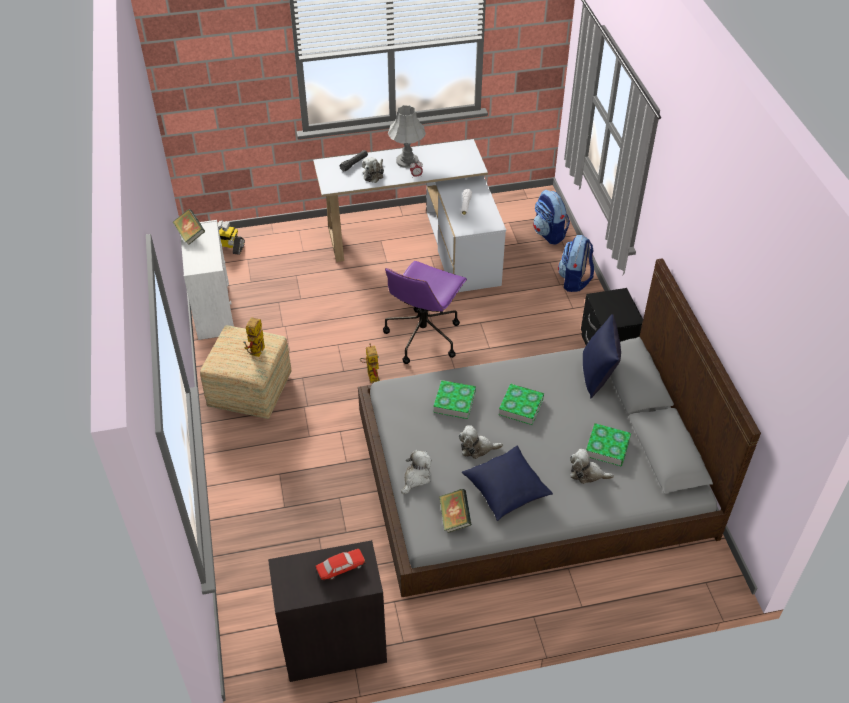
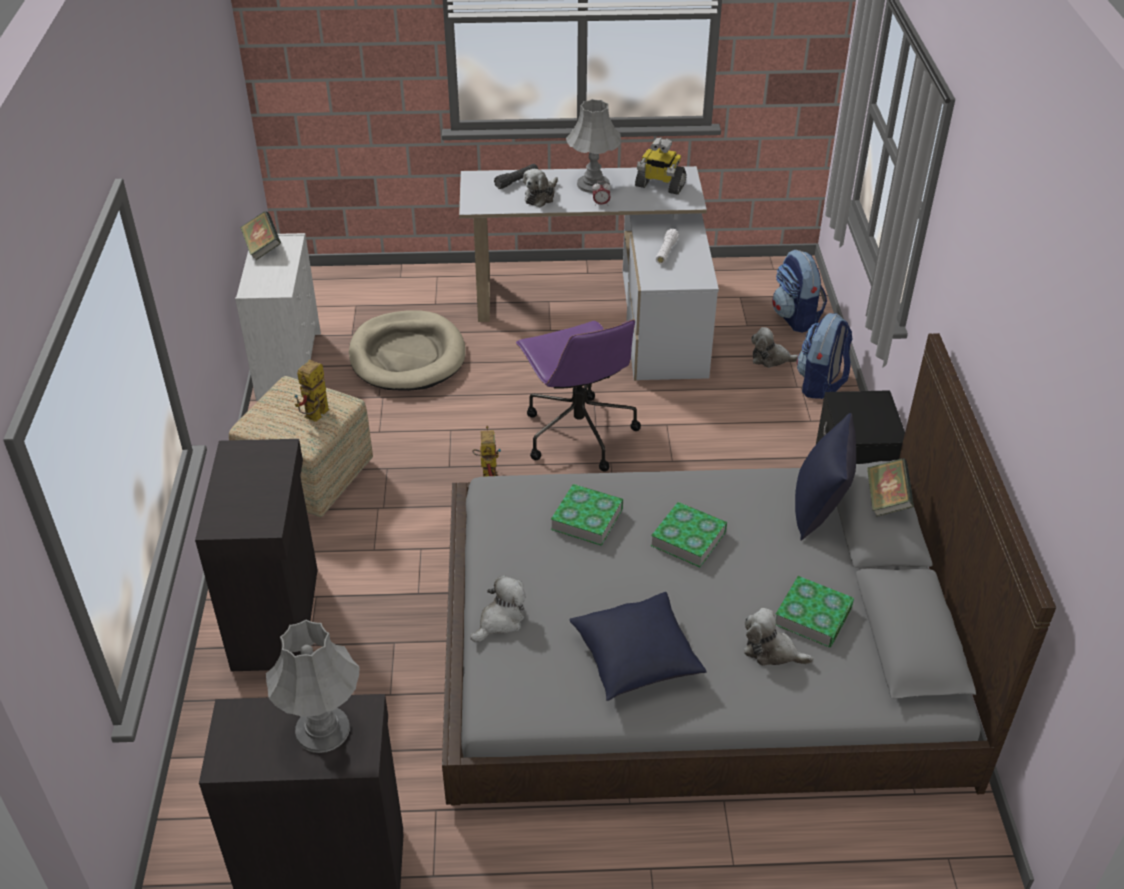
camera: 10 degrees right, 5 degrees down
(227, 248) = (332, 289): toy robot -> toy robot (659, 185)
(258, 491) = (278, 617): none -> black cabinet
(294, 293) = (407, 356): none -> beige dog bed
(341, 568) = (323, 729): toy car -> grey table lamp
(423, 336) = (578, 433): purple office chair -> purple office chair turned 60 degrees counterclockwise
(454, 518) = (544, 688): book -> book (886, 500)
(477, 448) = (606, 590): plush toy -> plush toy (771, 358)

